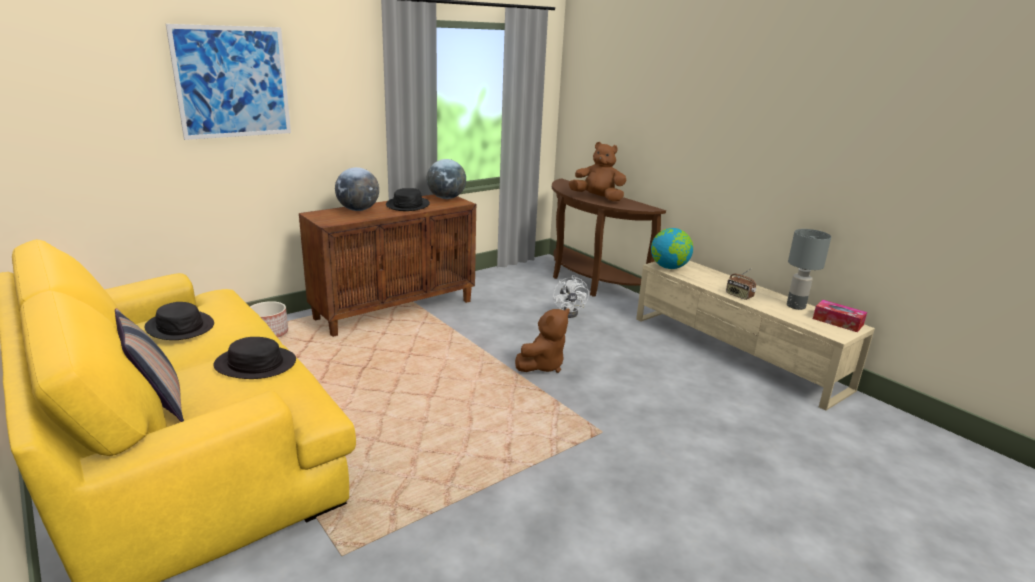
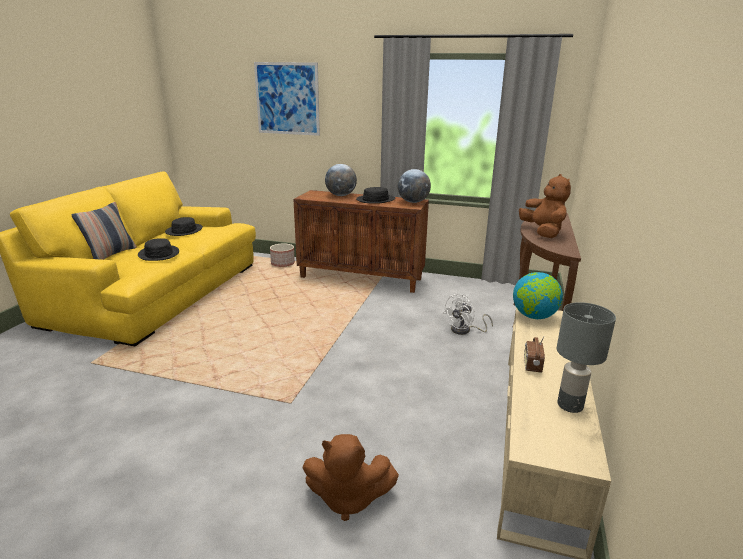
camera: 55 degrees right, 0 degrees up
(542, 365) = (359, 348): brown plush toy -> brown plush toy (348, 498)
(837, 322) = (575, 444): tissue box -> none

